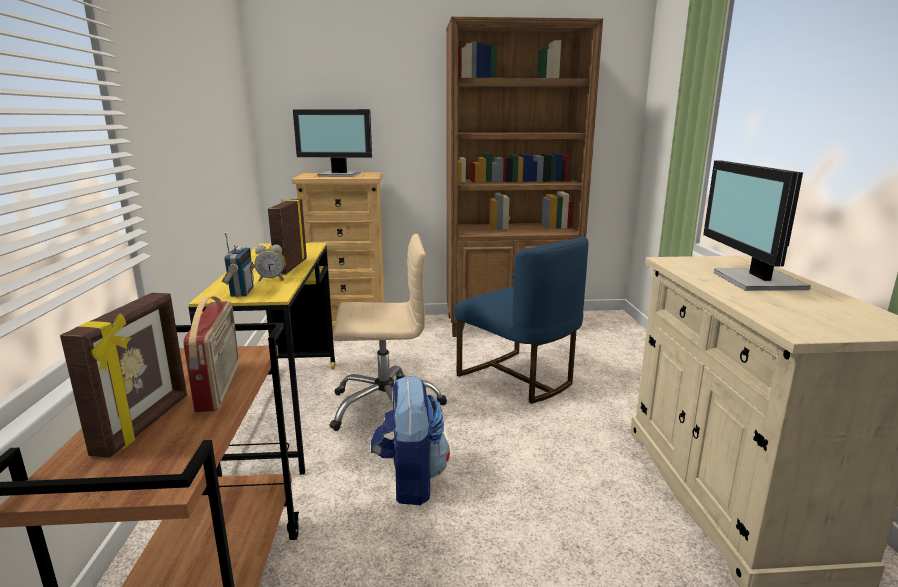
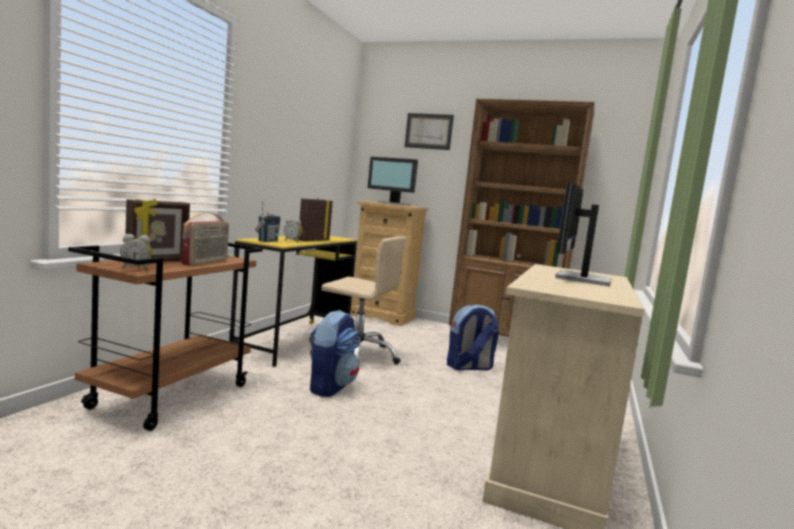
camera: 25 degrees right, 10 degrees down
(144, 472) = (136, 268): none -> alarm clock
(365, 63) = (428, 131): none -> picture
(518, 378) = (469, 367): blue chair -> backpack

